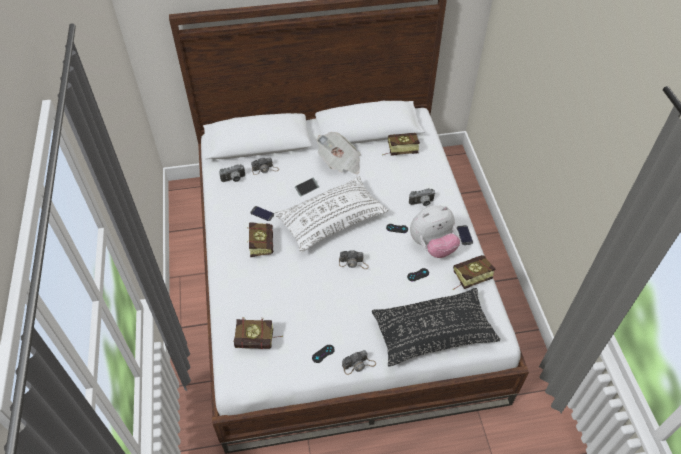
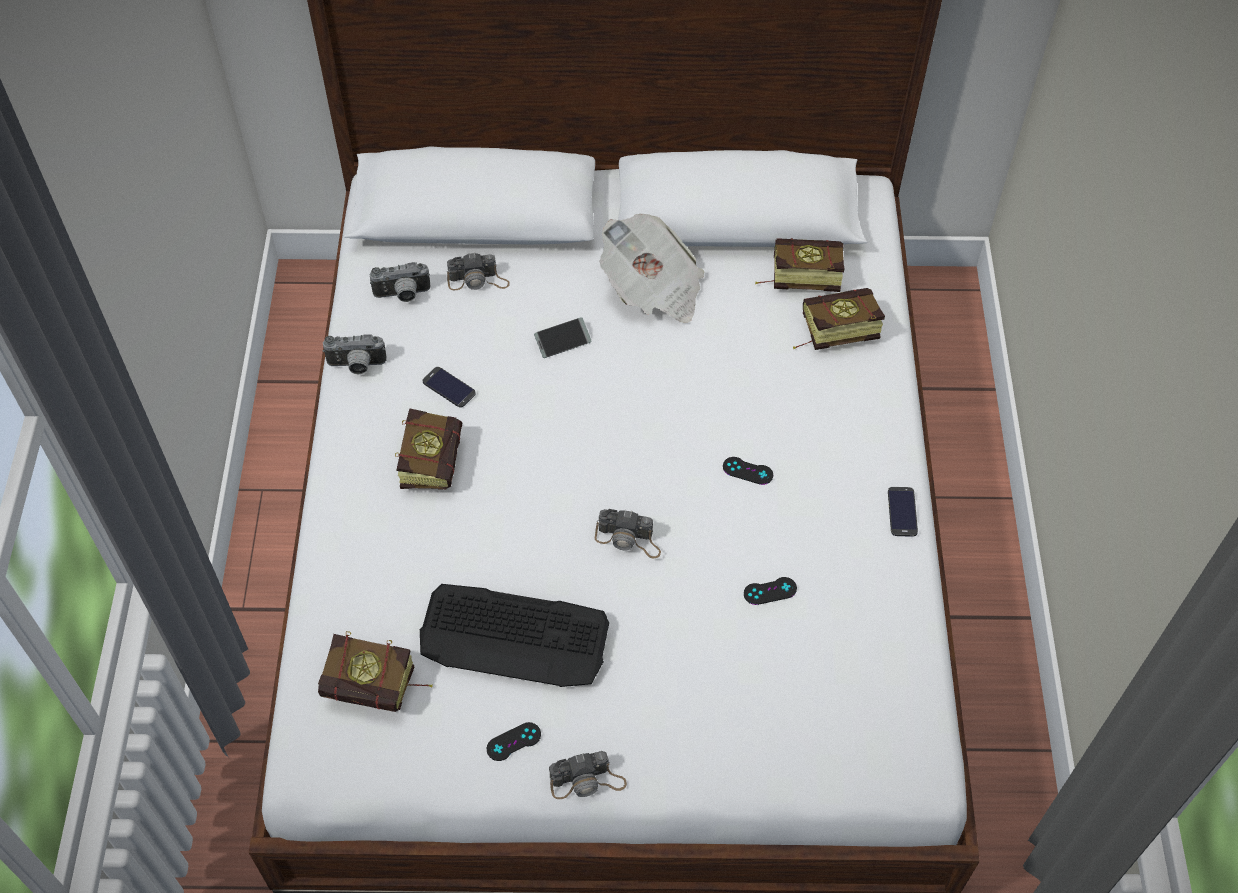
camera: 10 degrees right, 5 degrees up
(314, 310) = (514, 636): none -> keyboard
(331, 221) = (601, 429): white pillow -> none
(422, 203) = (820, 418): camera -> camera (356, 366)
(432, 246) = (821, 526): plush toy -> none
(433, 333) = (772, 736): black pillow -> none
(468, 278) = (885, 618): book -> book (831, 332)

